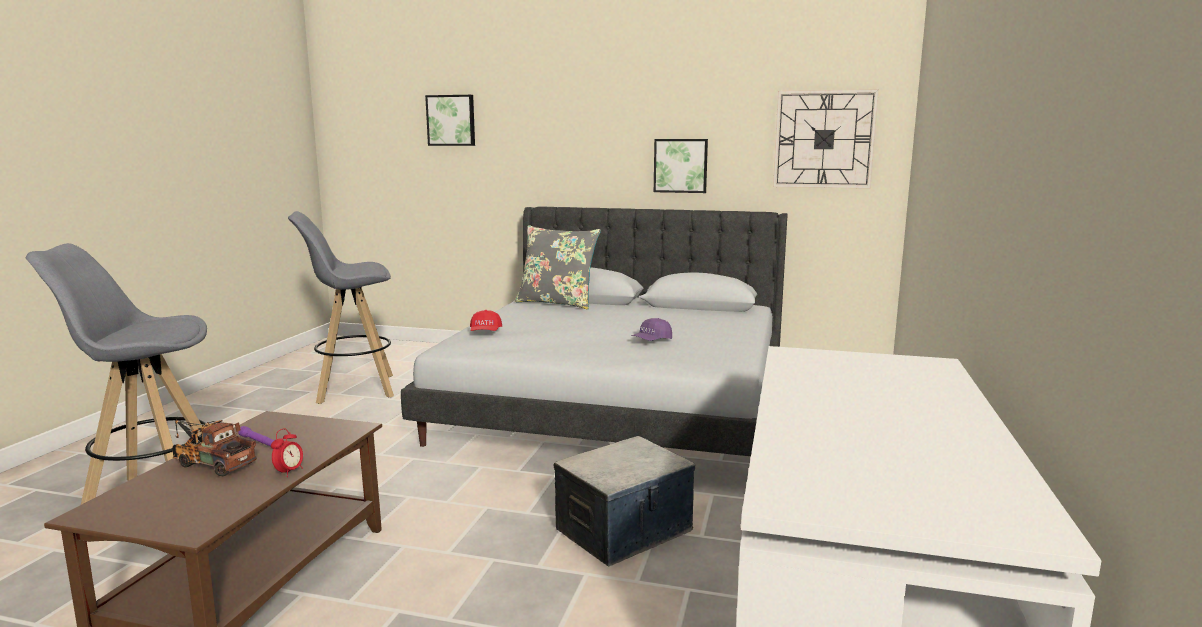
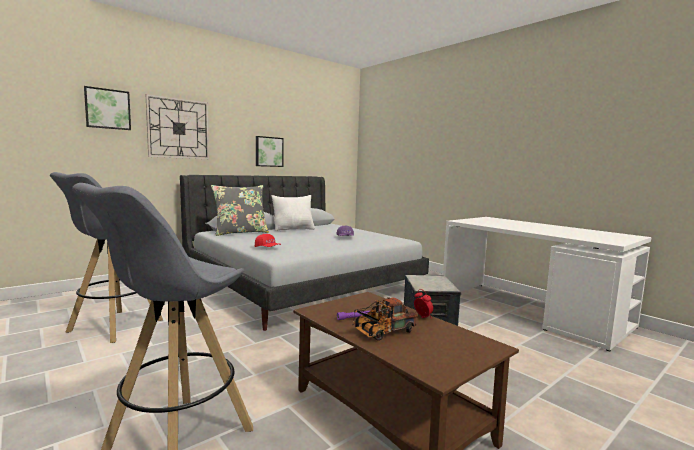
camera: 55 degrees left, 5 degrees down
(646, 310) = (294, 229): none -> white pillow
(824, 139) = (329, 142): wall clock -> wall clock (178, 128)

